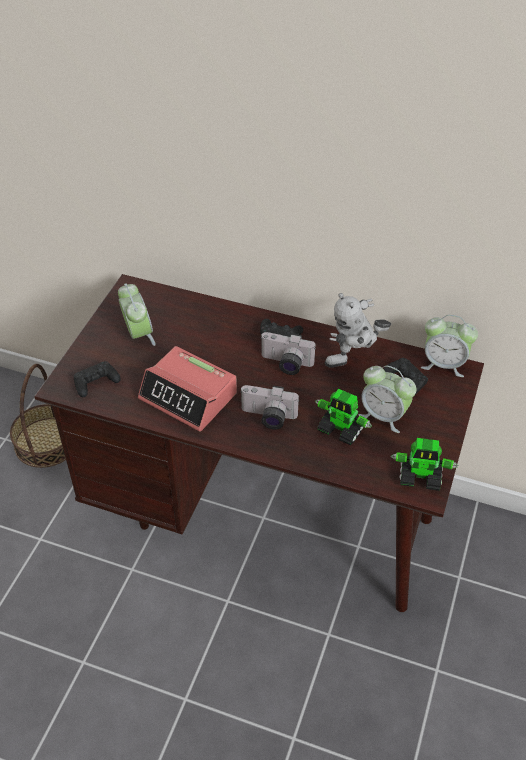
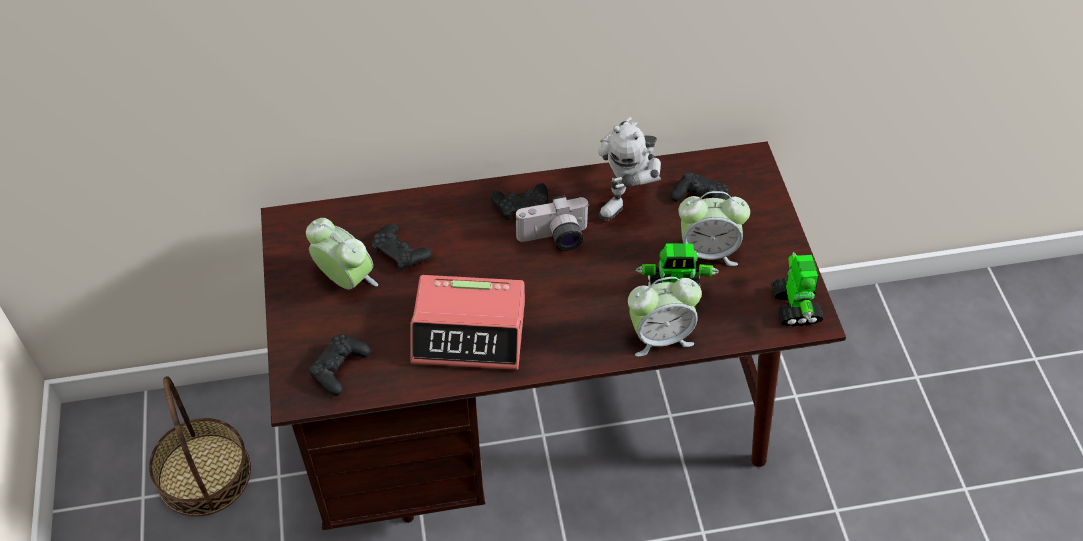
camera: 30 degrees left, 5 degrees up
(183, 332) = (400, 252): none -> black game controller
(268, 418) = (582, 314): camera -> none
(420, 477) = (795, 305): toy robot -> toy robot turned 75 degrees counterclockwise
(444, 364) = (727, 161): alarm clock -> alarm clock (660, 336)

